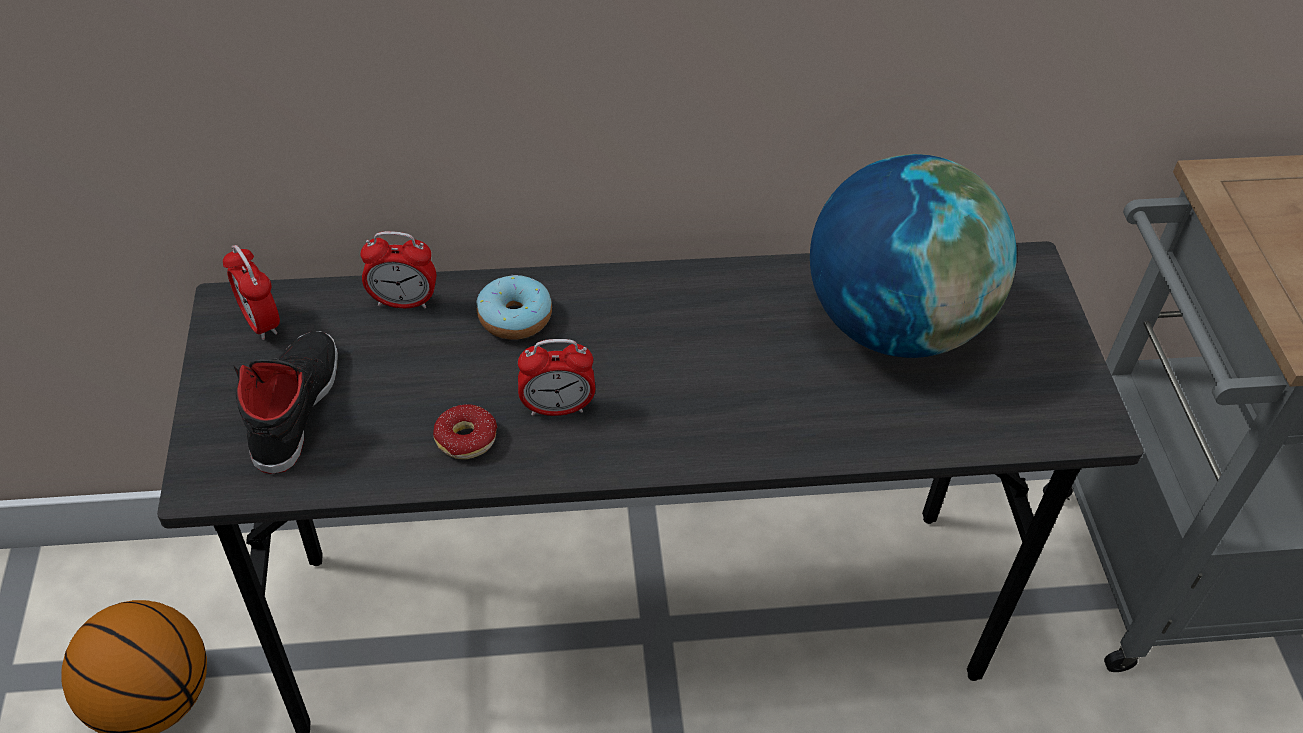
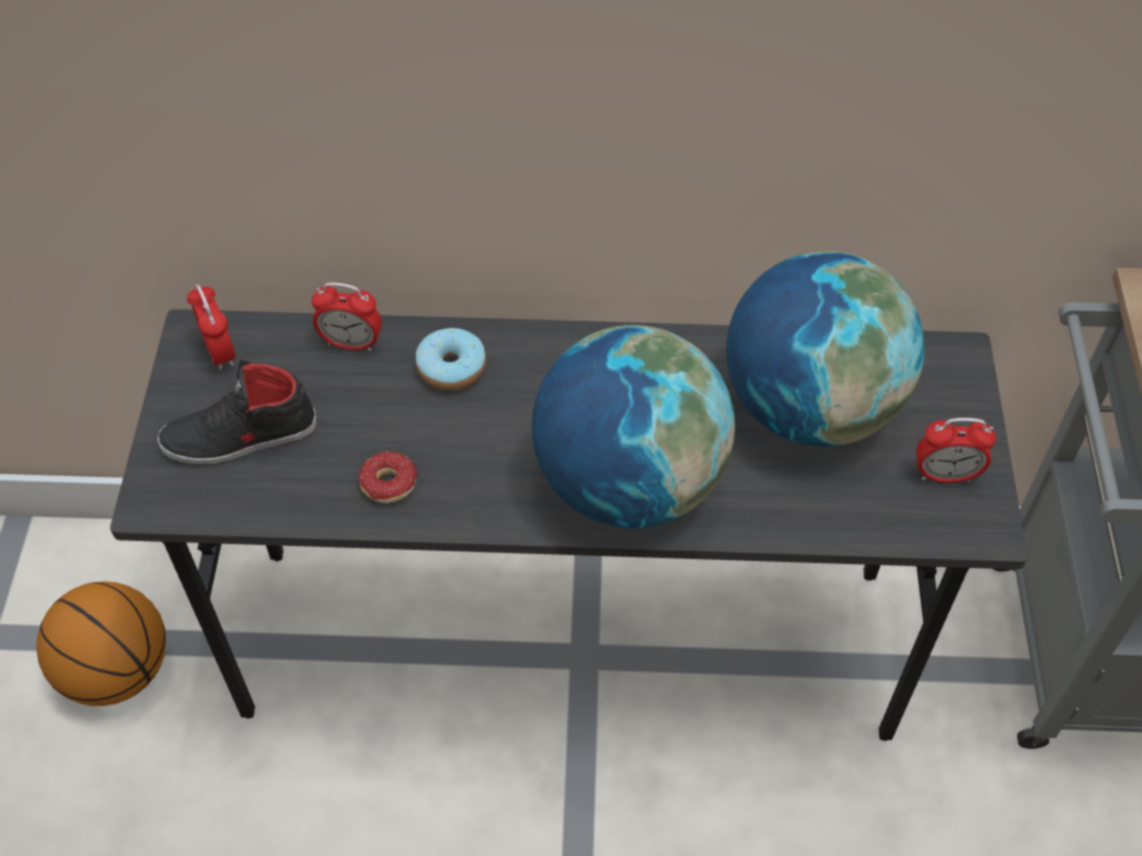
camera: 10 degrees right, 5 degrees up
(294, 406) = (240, 437): black shoe -> black shoe turned 120 degrees counterclockwise
(557, 408) = (476, 461): alarm clock -> alarm clock (945, 475)
(723, 414) = (629, 482): none -> globe

